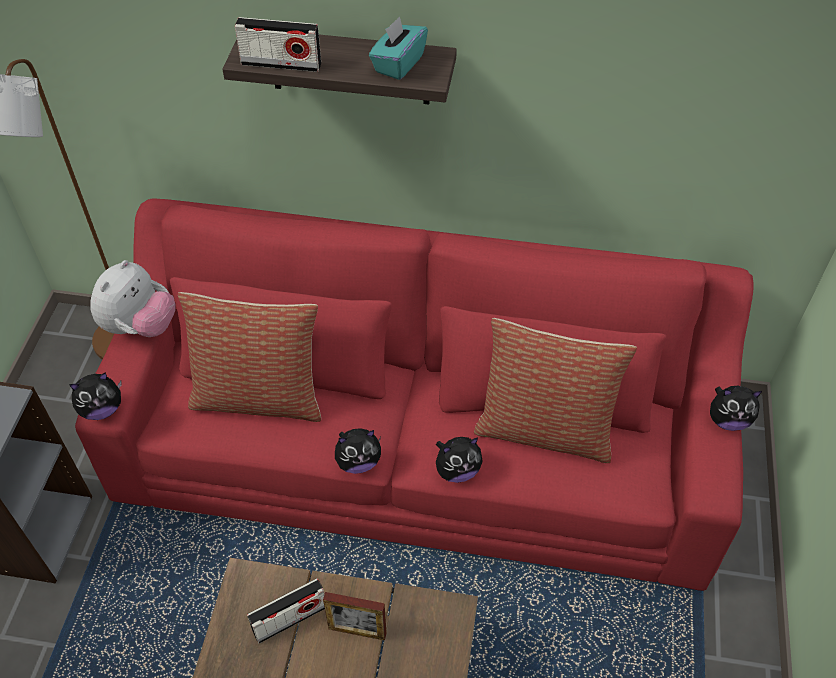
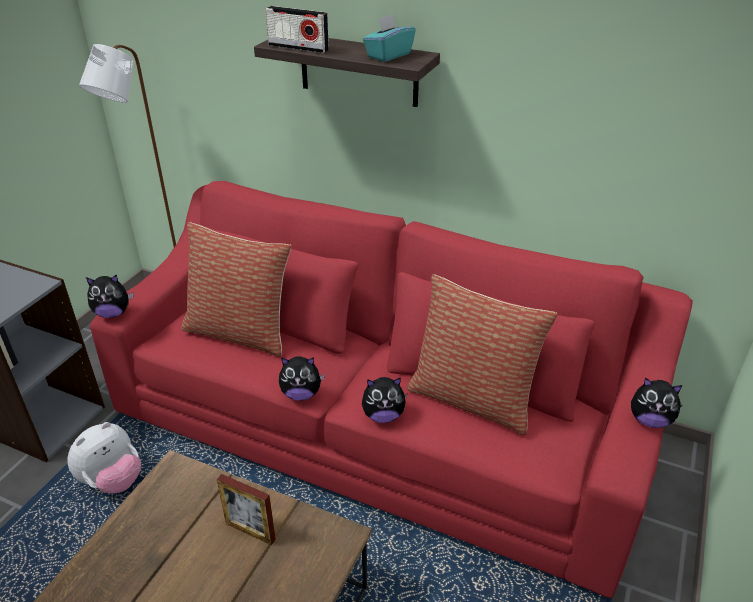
camera: 15 degrees right, 15 degrees down
(140, 326) = (171, 270): plush toy -> plush toy (112, 480)
(290, 619) = (196, 508): radio -> none

